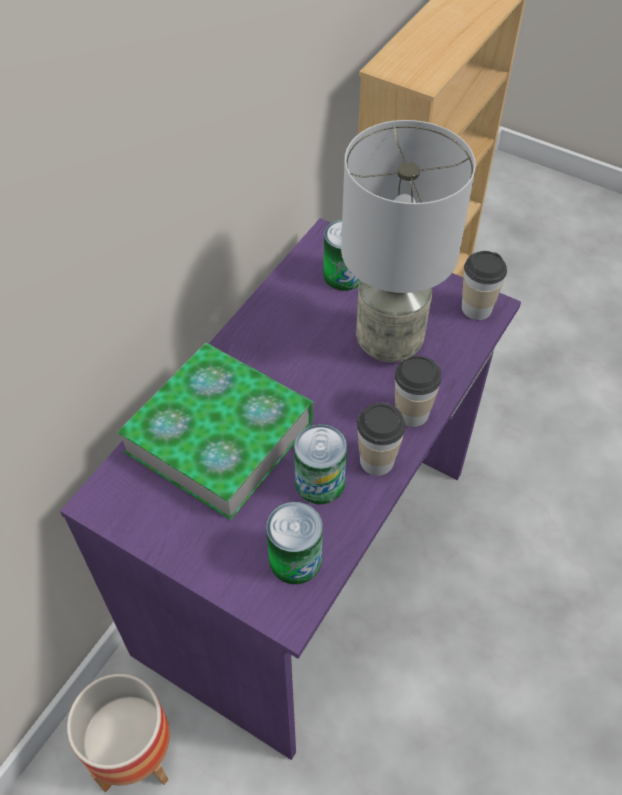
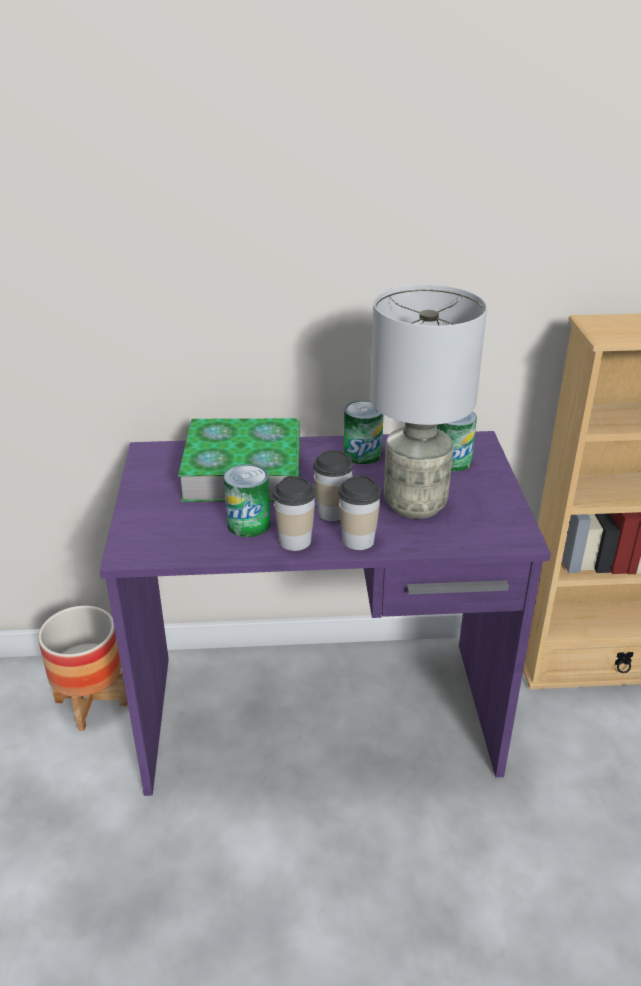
camera: 55 degrees right, 20 degrees down
(295, 559) = (173, 539): can -> can (362, 454)
(476, 308) = (507, 532): cup -> cup (332, 512)

